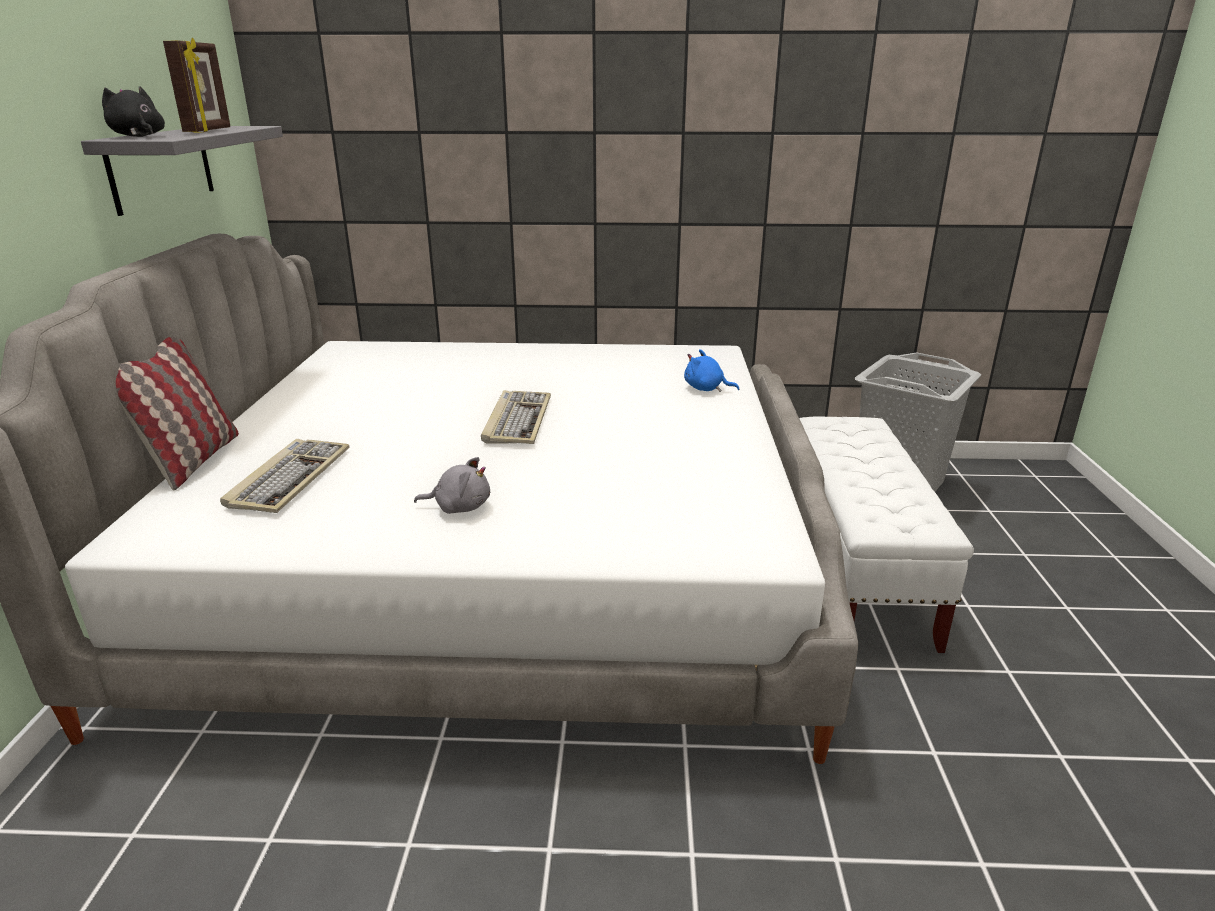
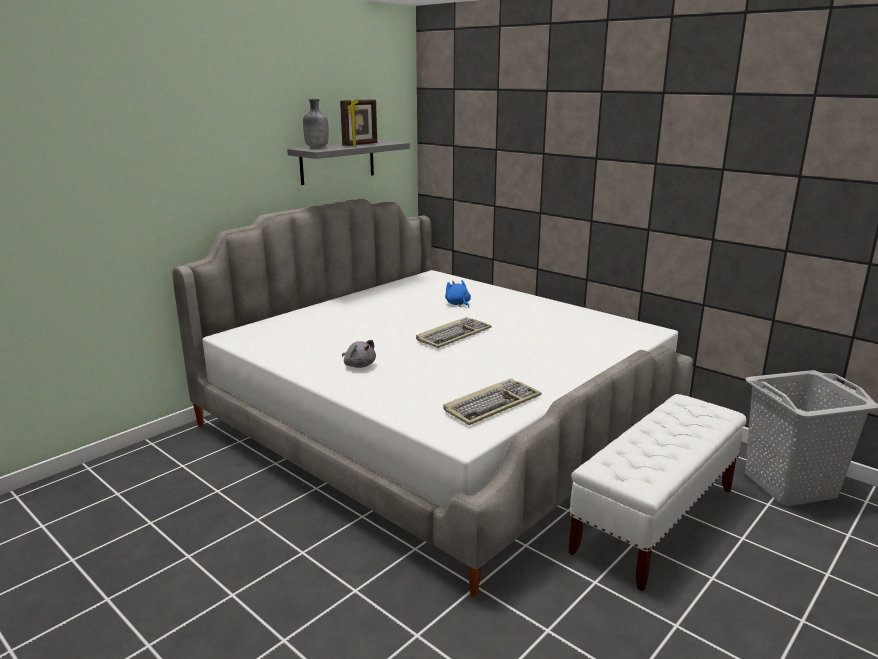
camera: 40 degrees right, 5 degrees down
(138, 136) = (316, 147): black plush toy -> grey bottle
(192, 461) = (292, 312): pillow -> none
(289, 478) = (314, 330): keyboard -> keyboard (492, 404)
(706, 389) = (596, 350): blue plush toy -> blue plush toy (458, 304)

